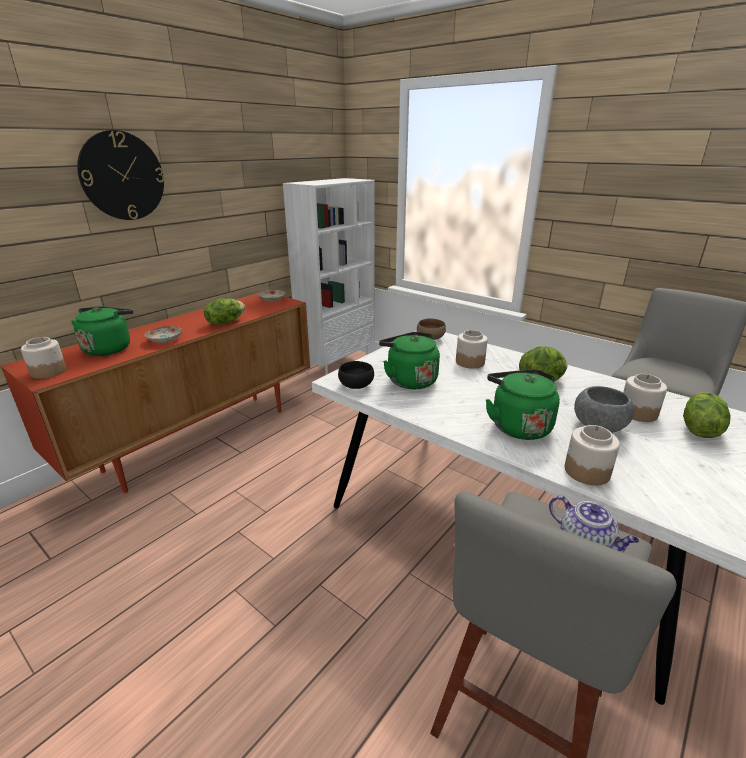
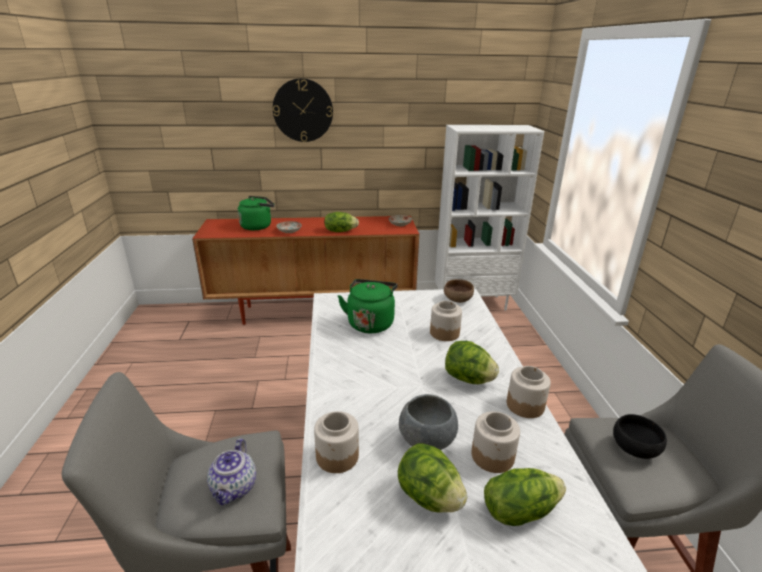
camera: 45 degrees right, 0 degrees up
(49, 371) = (214, 230): jar -> jar (525, 405)
(356, 385) = (331, 308): black bowl -> black bowl (634, 448)
(518, 425) = (368, 396): green kettle -> none
(665, 454) = (429, 497): none -> lettuce

